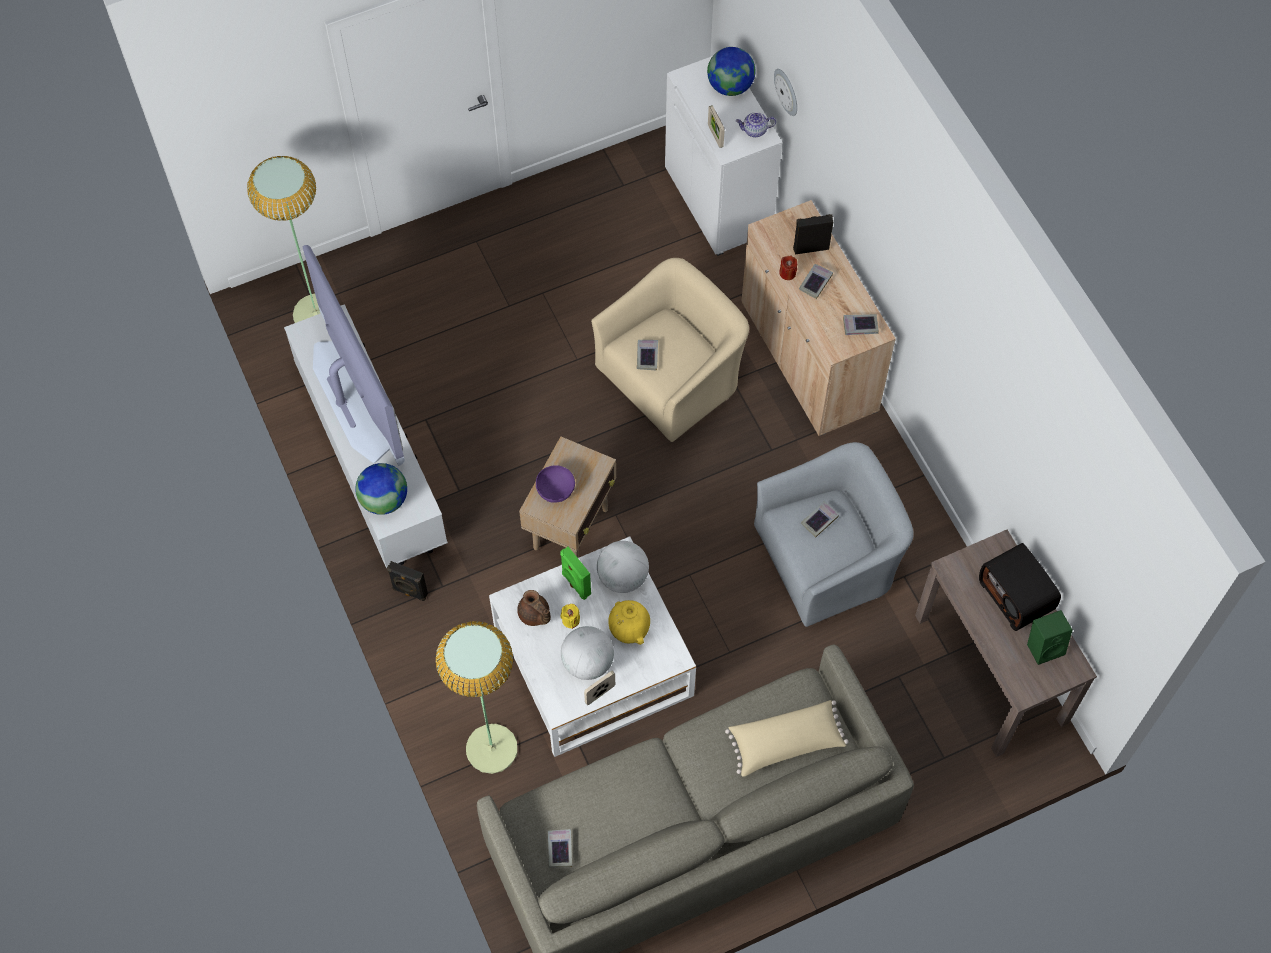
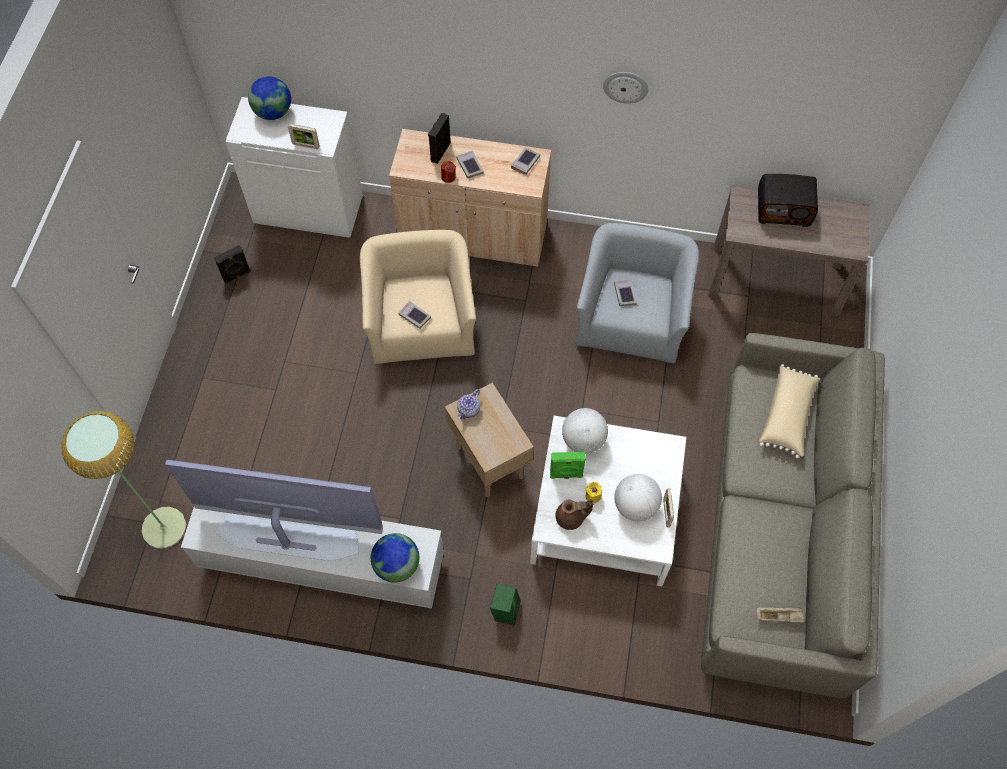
camera: 55 degrees left, 0 degrees up
(409, 592) = (457, 606): black speaker -> black speaker (237, 275)
(491, 749) = (626, 626): floor lamp -> none
(556, 490) = (487, 437): purple bowl -> none
(559, 849) = (778, 616): book -> beige tray
(629, 631) = (629, 462): yellow vase -> none
(754, 130) = (323, 121): teapot -> teapot (469, 410)
(787, 91) = (330, 68): wall clock -> wall clock (625, 86)
(1044, 646) = (830, 217): green speaker -> green speaker (504, 610)

